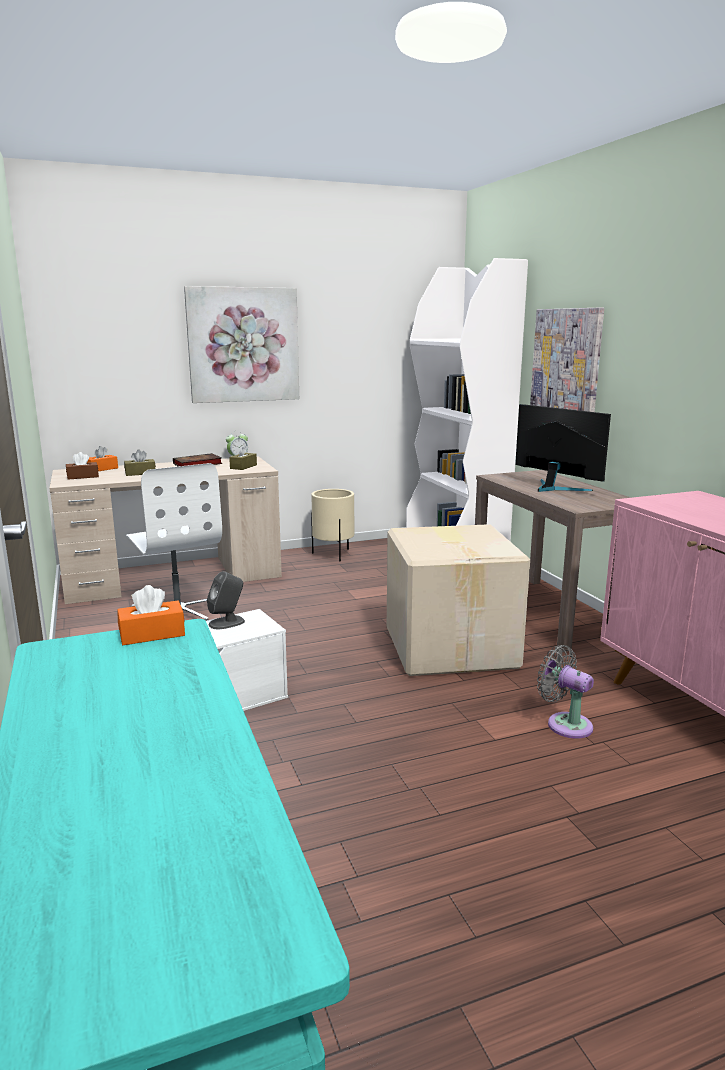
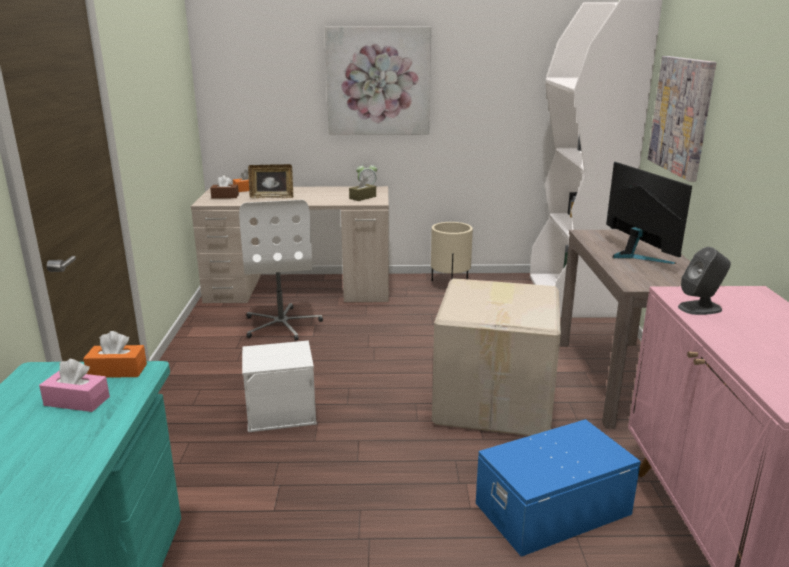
camera: 20 degrees right, 5 degrees up
(137, 667) = (77, 401): none -> pink tissue box
(140, 473) = (272, 197): brown tissue box -> picture frame
(196, 464) = (326, 191): book -> none
(227, 622) = (272, 350): grey speaker -> grey speaker (700, 308)
(565, 724) = (551, 508): grey fan -> blue storage box

